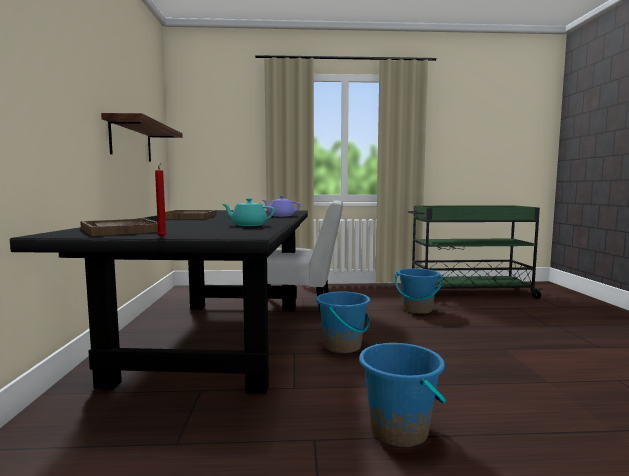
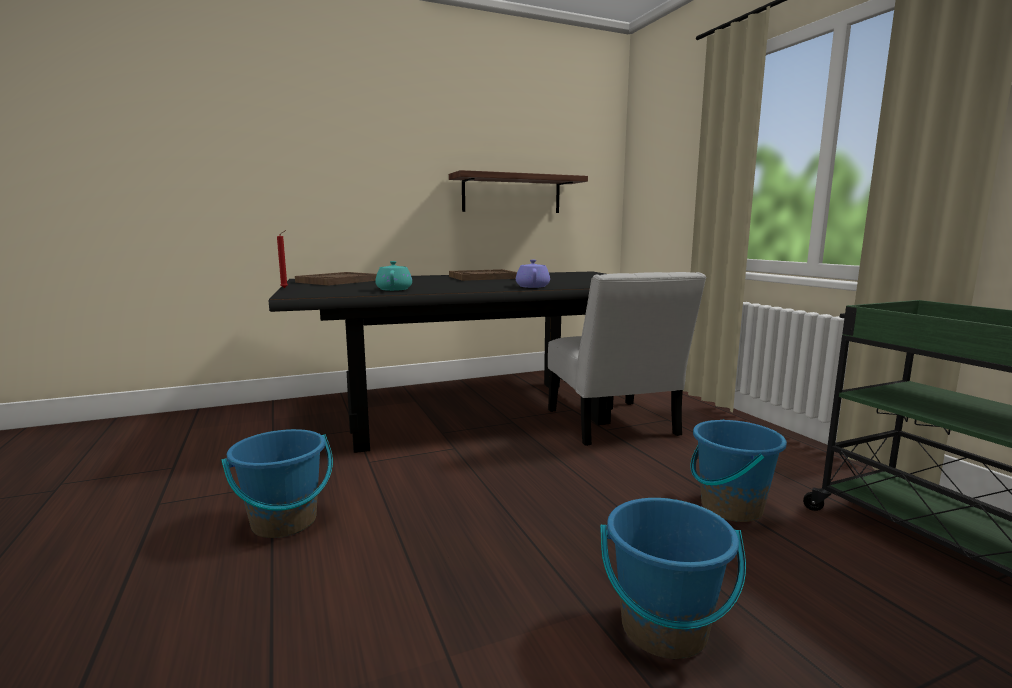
camera: 70 degrees right, 5 degrees up
(343, 346) = (494, 469): blue bucket -> blue bucket (664, 629)

